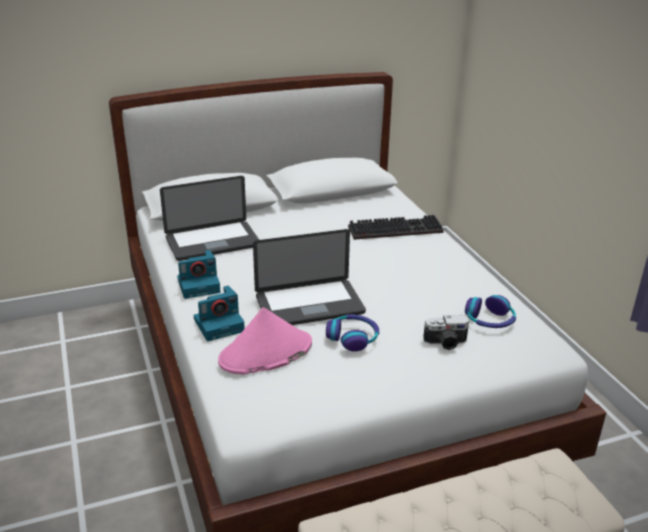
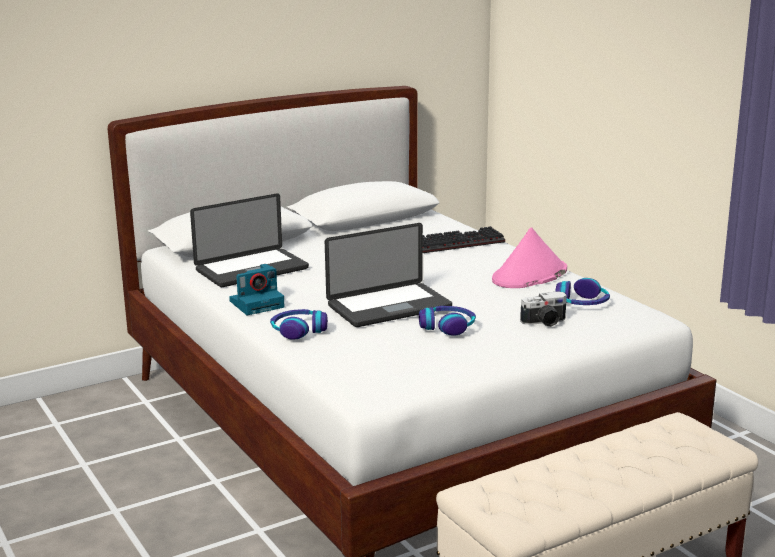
camera: 10 degrees left, 10 degrees down
(220, 324) = (298, 330): camera -> headphones
(265, 353) = (361, 345): pink hat -> pink hat (529, 275)

